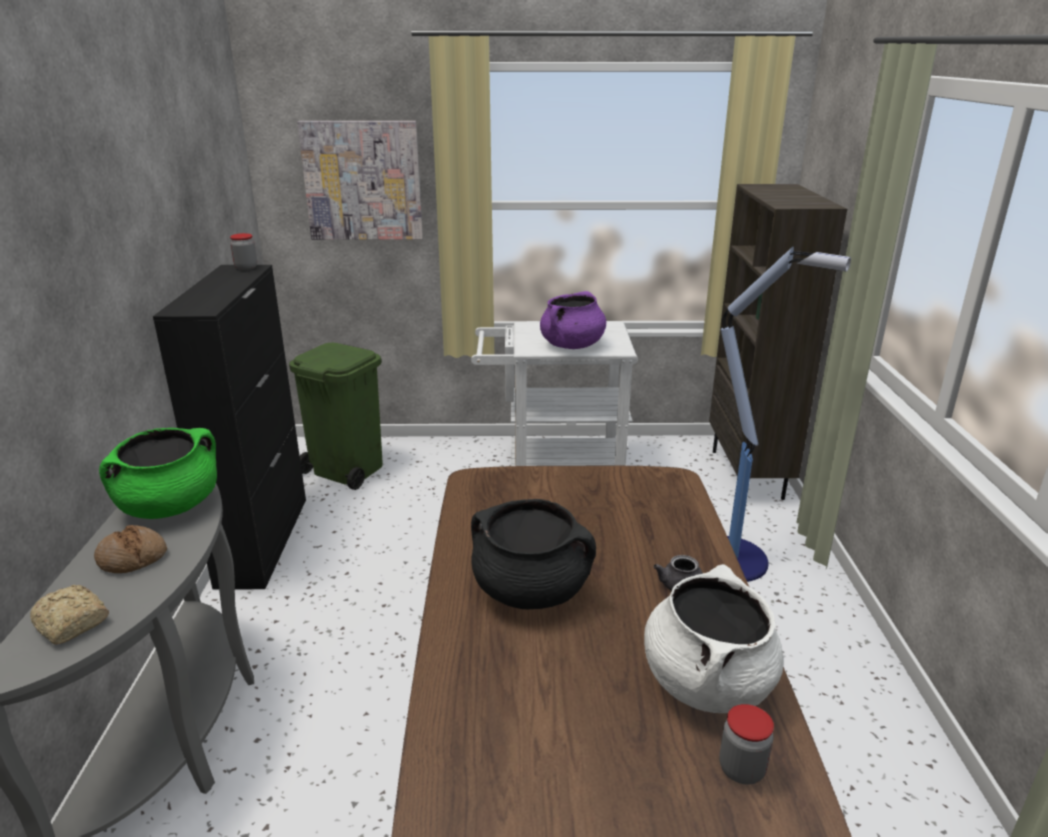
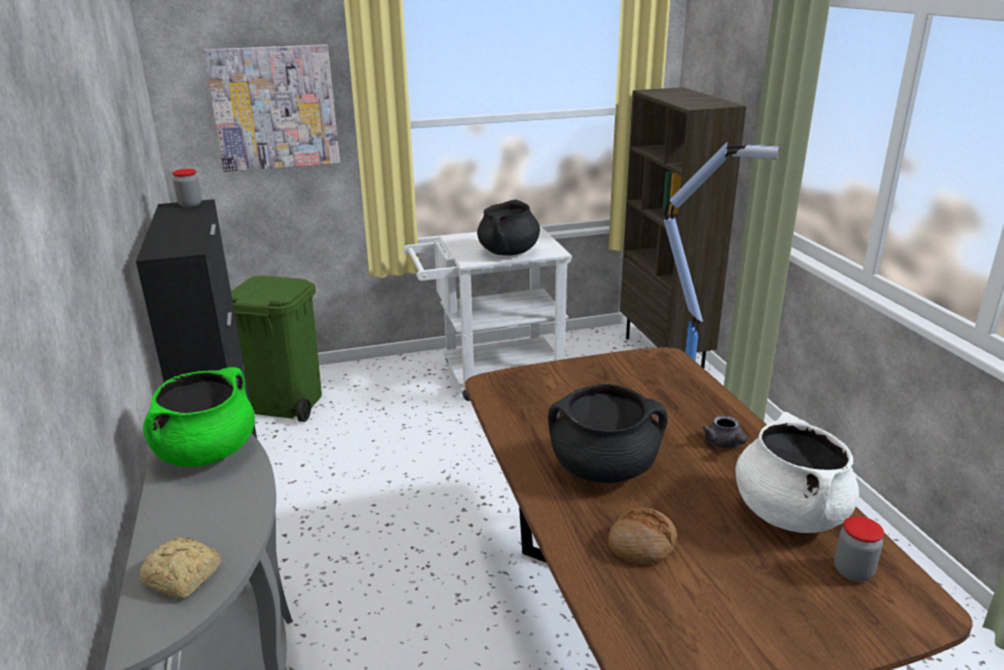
camera: 15 degrees left, 0 degrees up
(132, 558) = (202, 506): bread -> bread (642, 544)
(572, 345) = (508, 252): purple cooking pot -> black cooking pot

